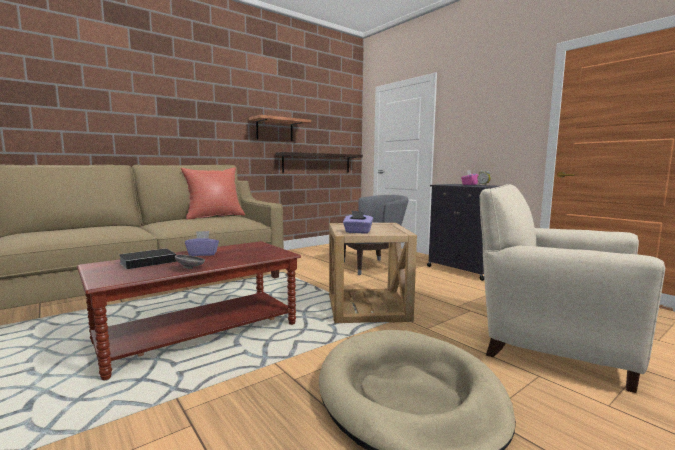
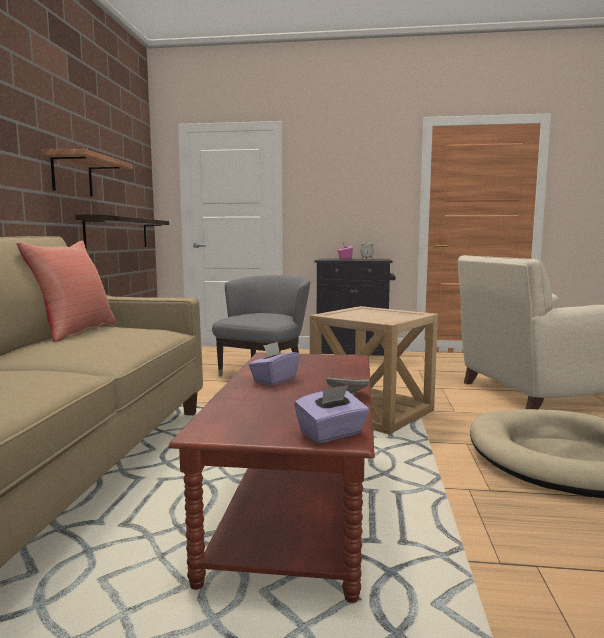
camera: 45 degrees left, 0 degrees up
(149, 262) = (261, 405): book -> none
(357, 232) = (389, 318): purple tissue box -> purple tissue box (332, 434)

